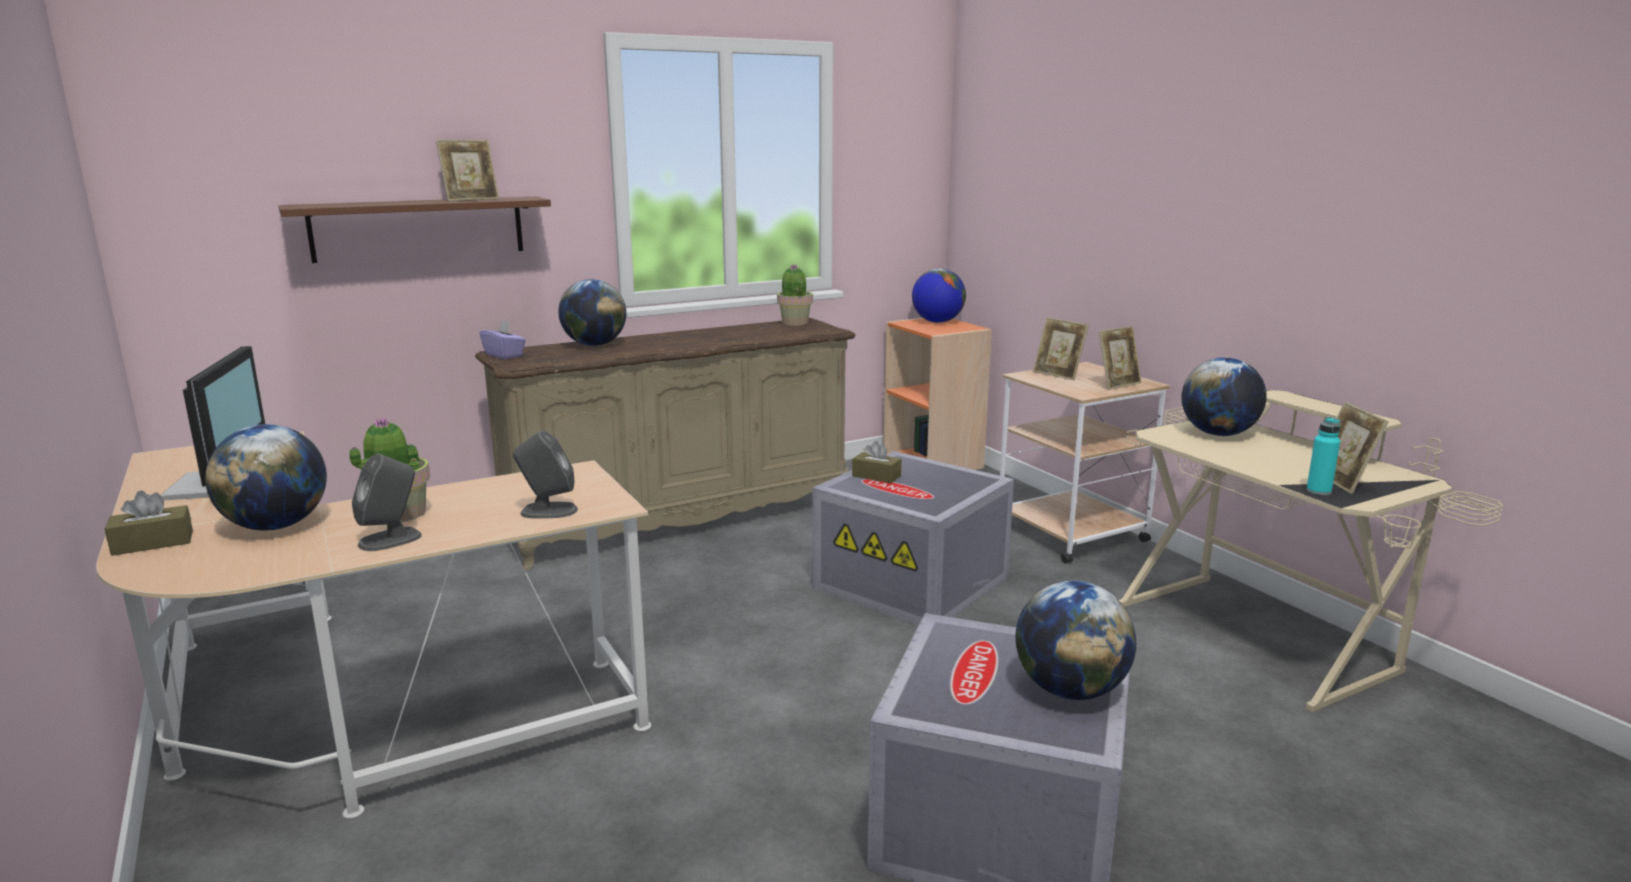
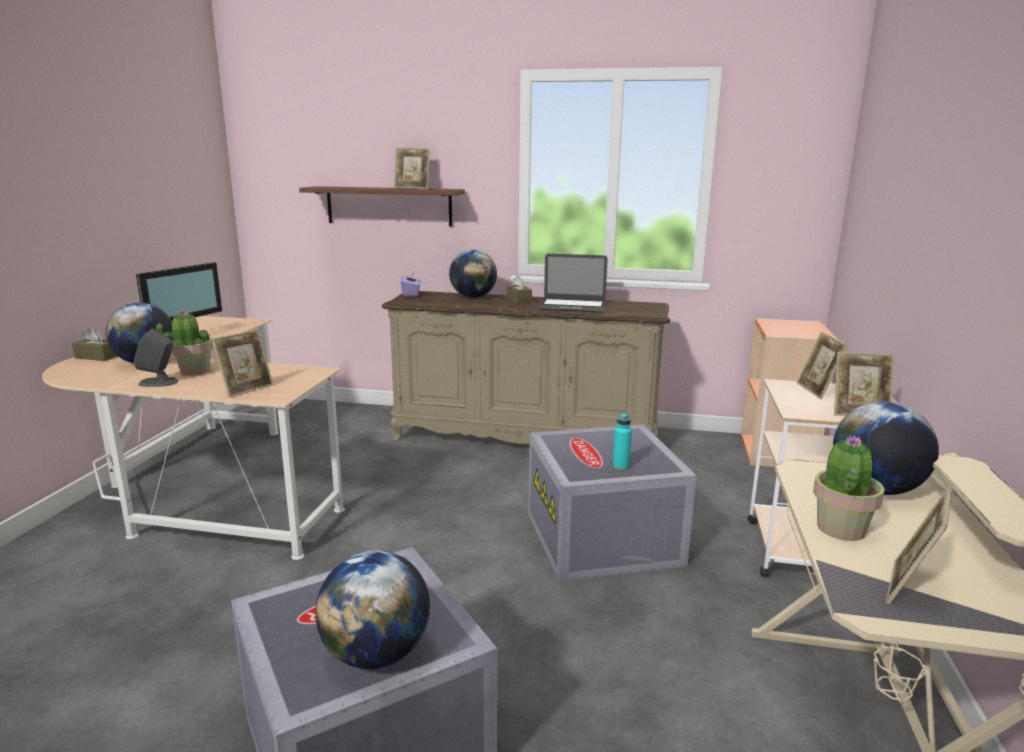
camera: 40 degrees right, 0 degrees up
(548, 511) = (246, 389): grey speaker -> picture frame
(735, 336) = (572, 306): none -> laptop
(794, 323) = (640, 304): potted plant -> potted plant (840, 529)
(876, 476) = (589, 438): brown tissue box -> brown tissue box (519, 300)
(937, 322) = (801, 325): globe -> none
(1318, 491) = (848, 584): turquoise bottle -> turquoise bottle (620, 466)

